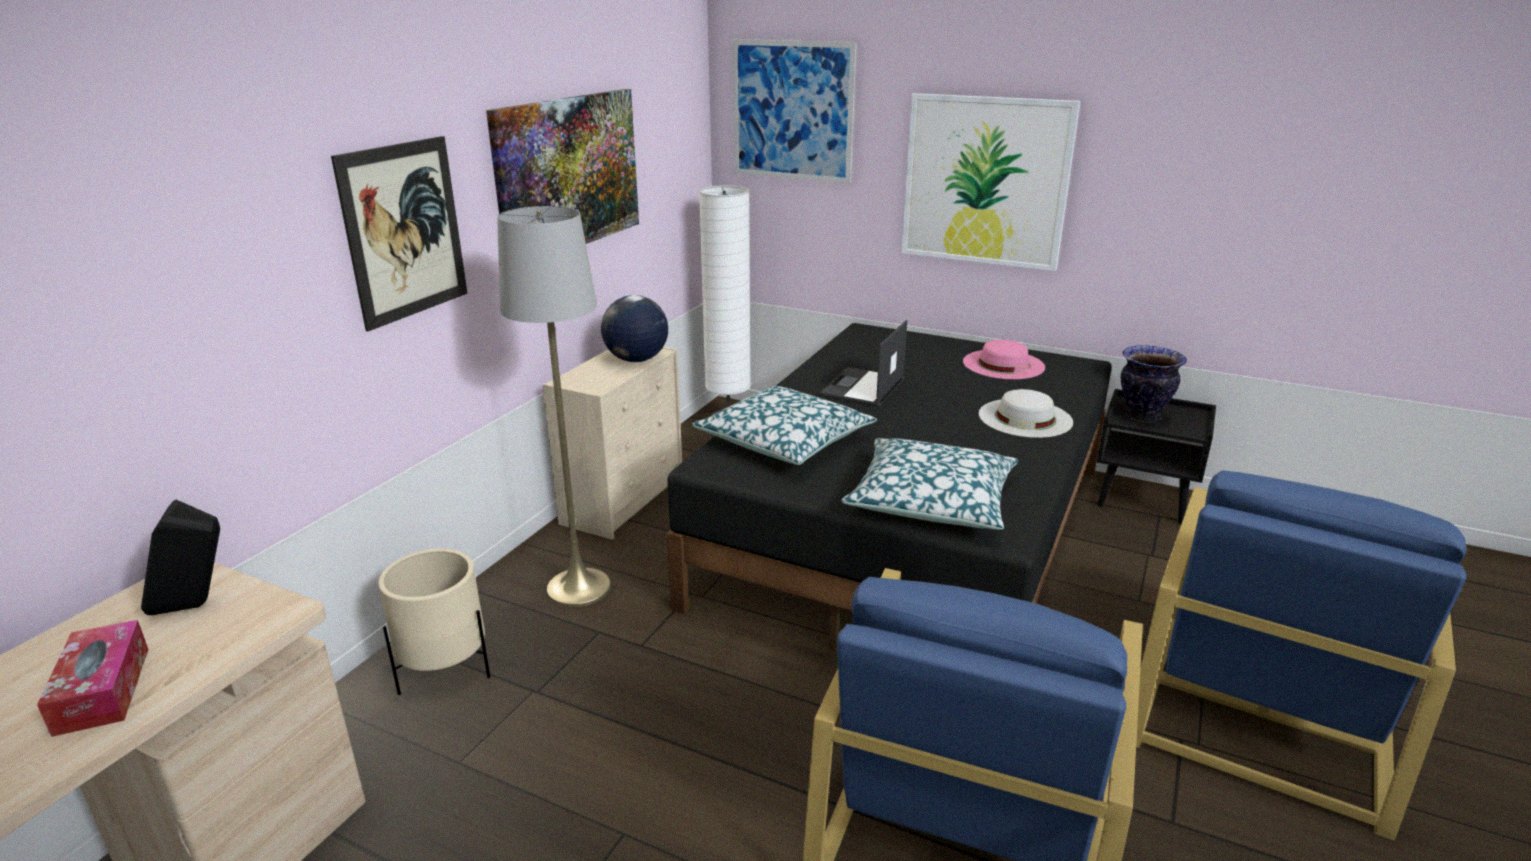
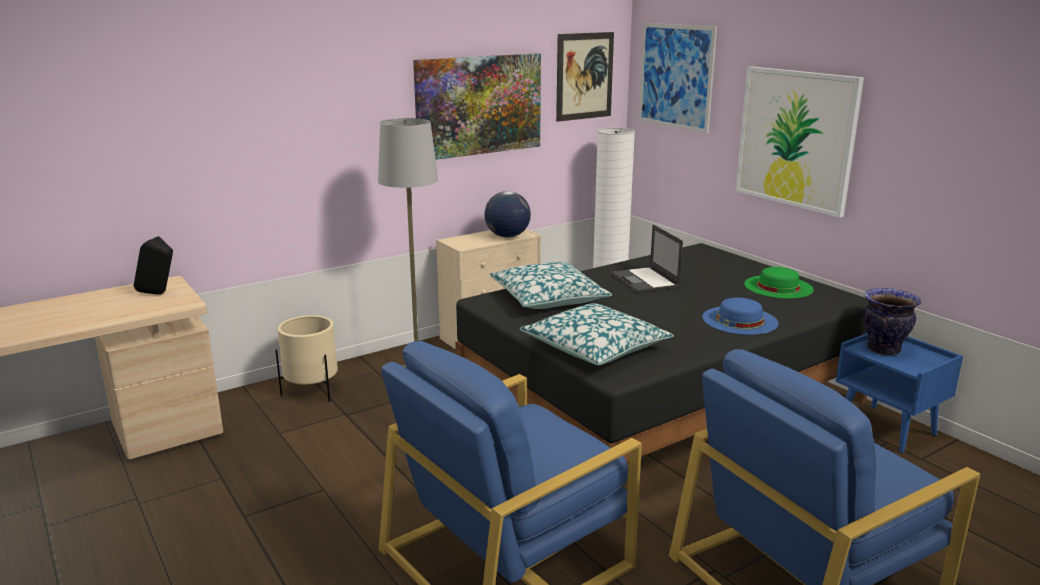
camera: 30 degrees right, 5 degrees down
(102, 690) = (97, 313): tissue box -> none
(404, 231) = (342, 125): picture -> picture (584, 76)
(862, 388) = (645, 281): laptop -> laptop turned 75 degrees counterclockwise
(1003, 364) = (778, 286): pink hat -> green hat
(1025, 418) = (740, 320): white hat -> blue hat
(1144, 499) = (888, 428): black nightstand -> blue nightstand

